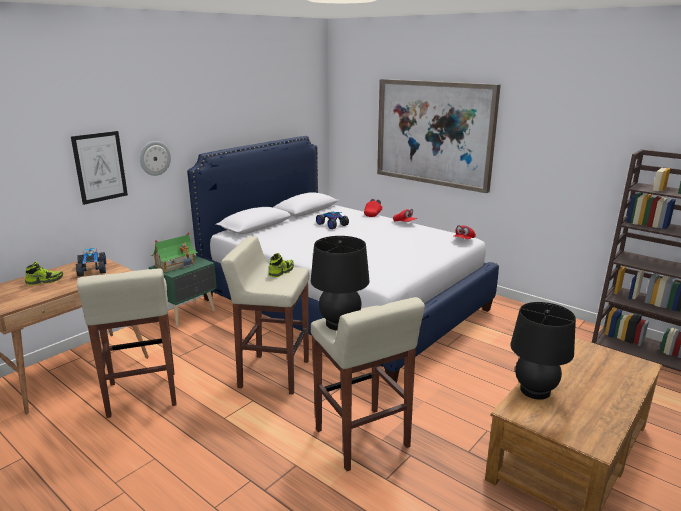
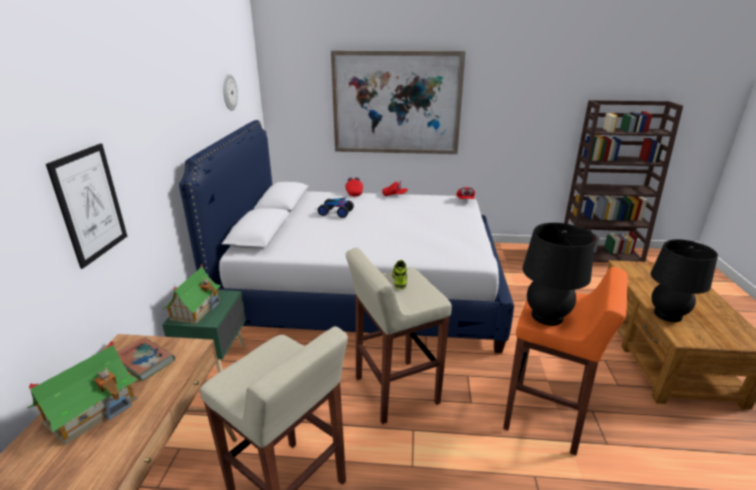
camera: 35 degrees left, 5 degrees up
(45, 281) = (92, 410): shoe -> toy house
(91, 270) = (144, 361): toy car -> book
(154, 158) = (143, 175): wall clock -> wall clock (229, 92)
(362, 439) = (546, 417): beige stool -> orange stool

